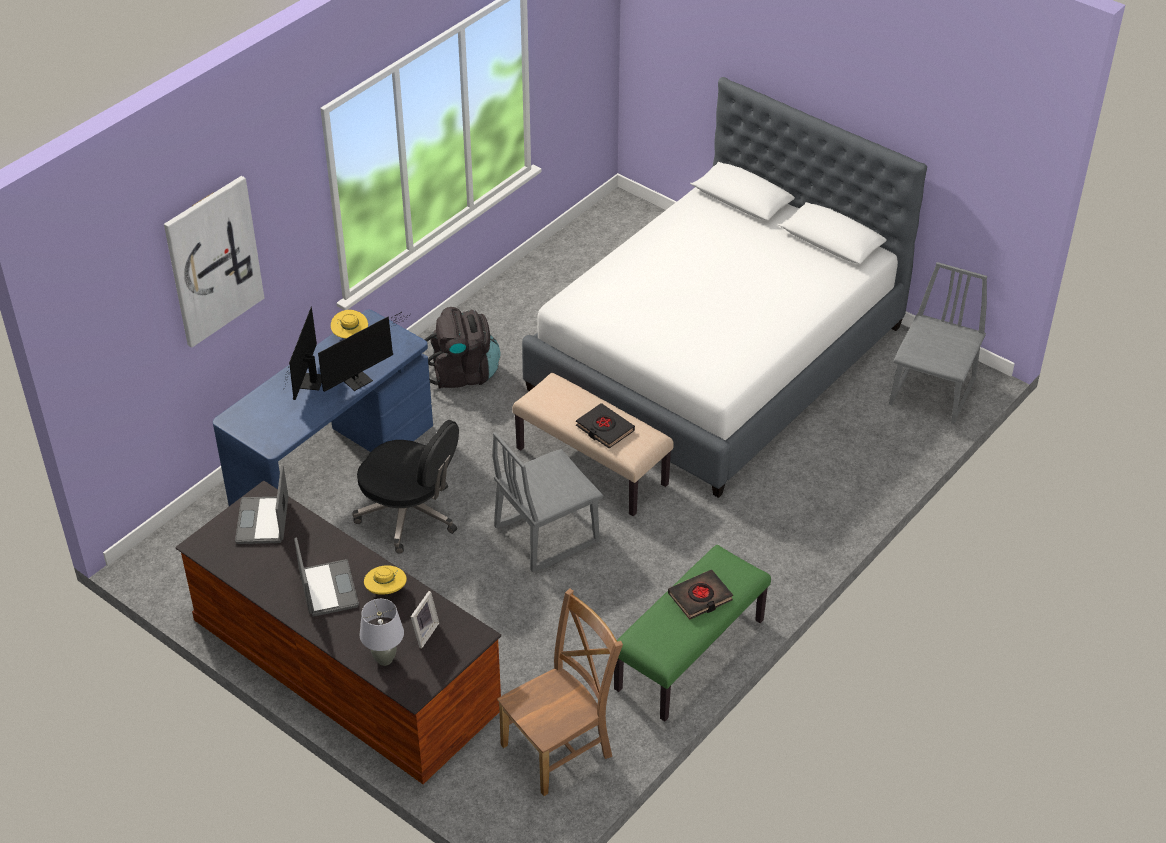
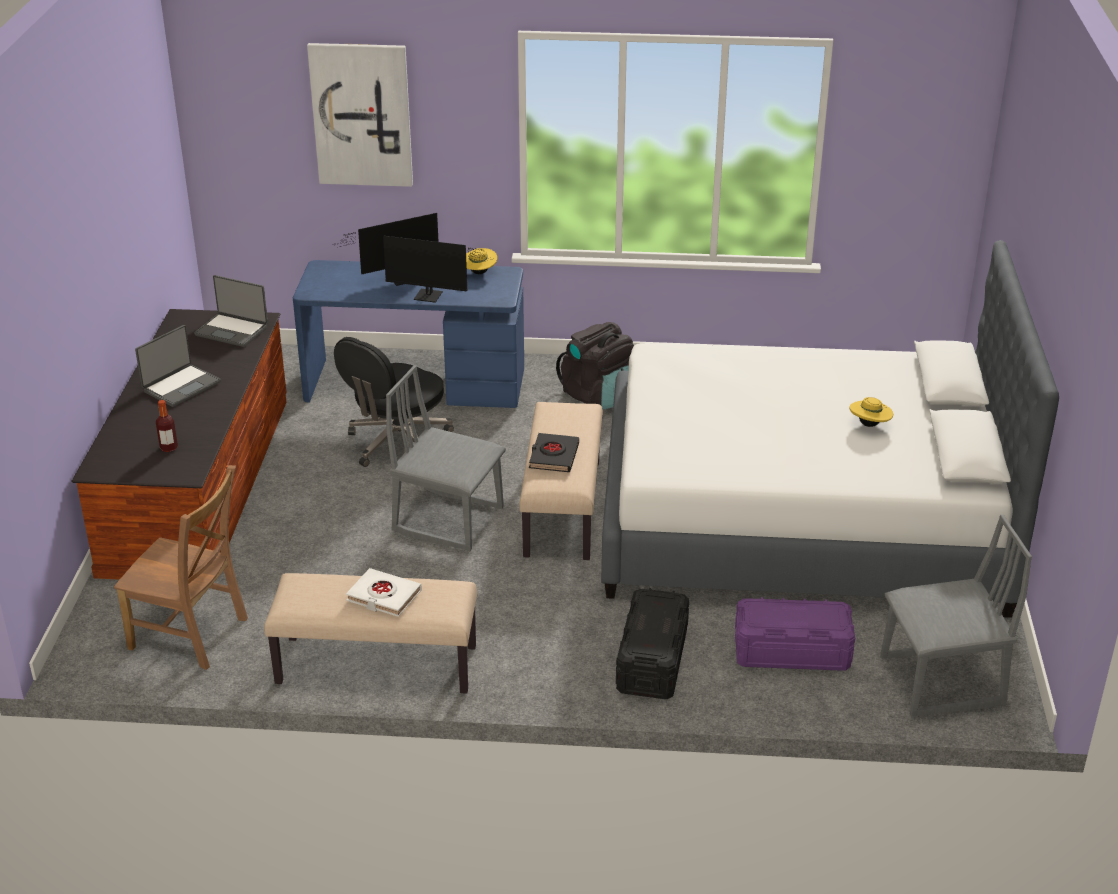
camera: 55 degrees right, 10 degrees down
(264, 521) = (232, 331): laptop -> laptop turned 120 degrees counterclockwise
(385, 659) = (122, 442): grey table lamp -> none
(386, 590) = (204, 412): yellow hat -> yellow hat (869, 425)
(410, 515) = (397, 443): black office chair -> black office chair turned 45 degrees clockwise
(423, 633) = (169, 448): picture frame -> bottle
(690, 655) = (376, 666): green bench -> beige bench
(700, 597) = (384, 596): black book -> white book
(805, 510) = (652, 661): none -> black storage box
(851, 441) = (792, 652): none -> purple storage box

